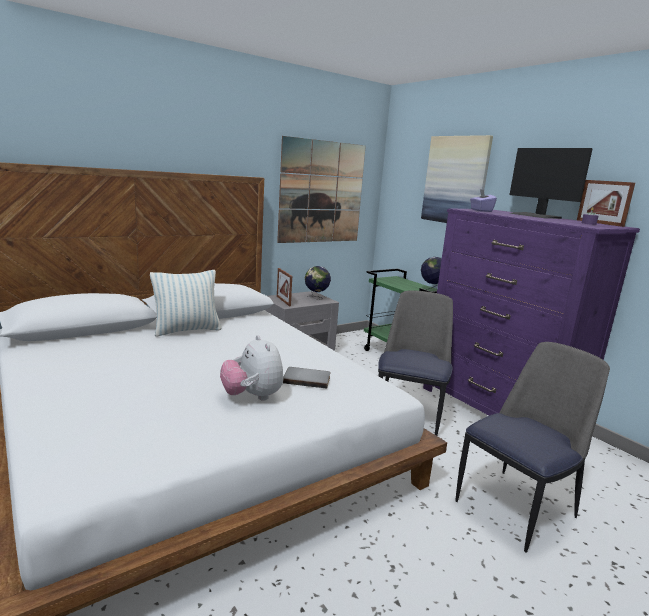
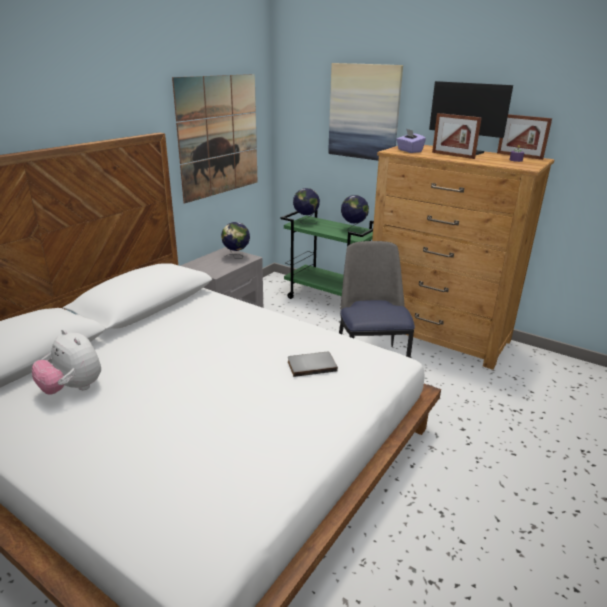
camera: 20 degrees left, 10 degrees up
(187, 330) = (141, 335): pillow -> none
(252, 396) = (279, 401): plush toy -> plush toy (72, 388)
(283, 301) = (206, 268): picture frame -> picture frame (453, 155)
(391, 279) = (305, 221): none -> globe
(497, 409) = (437, 335): purple dresser -> brown dresser
(516, 507) = (498, 426): chair -> none

